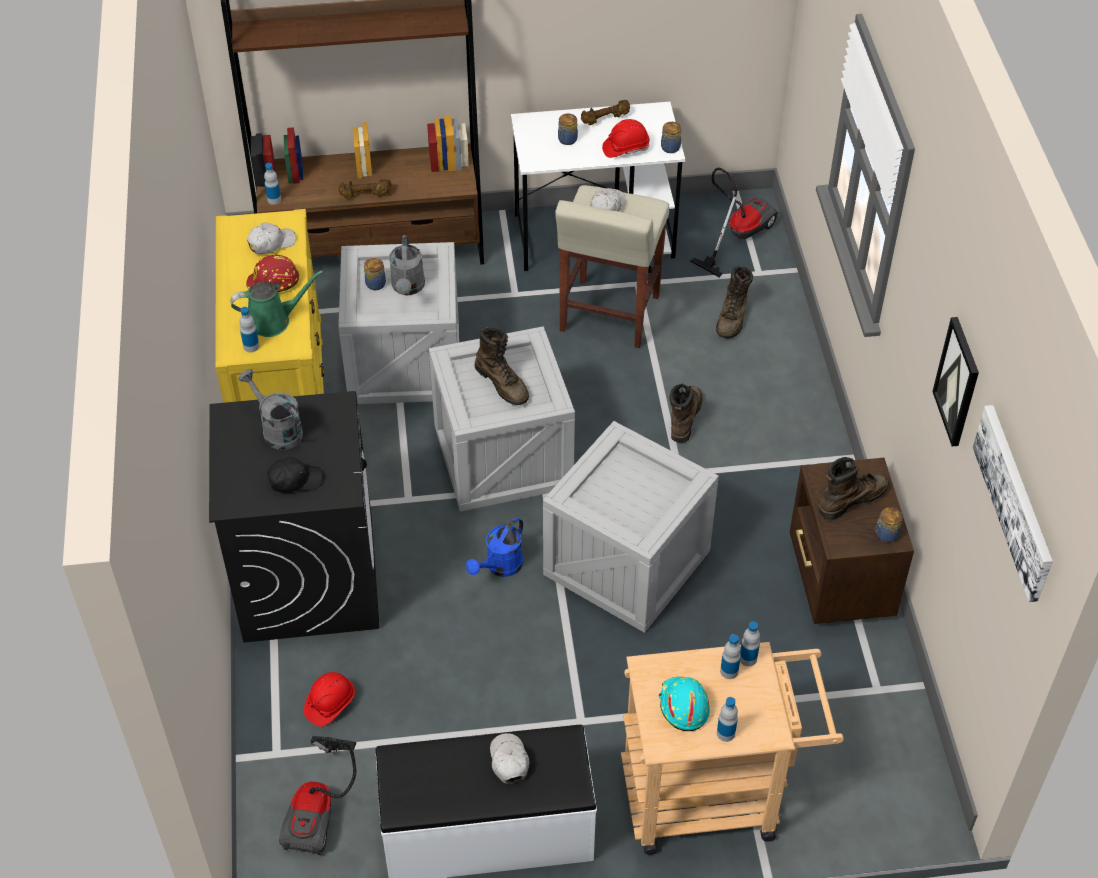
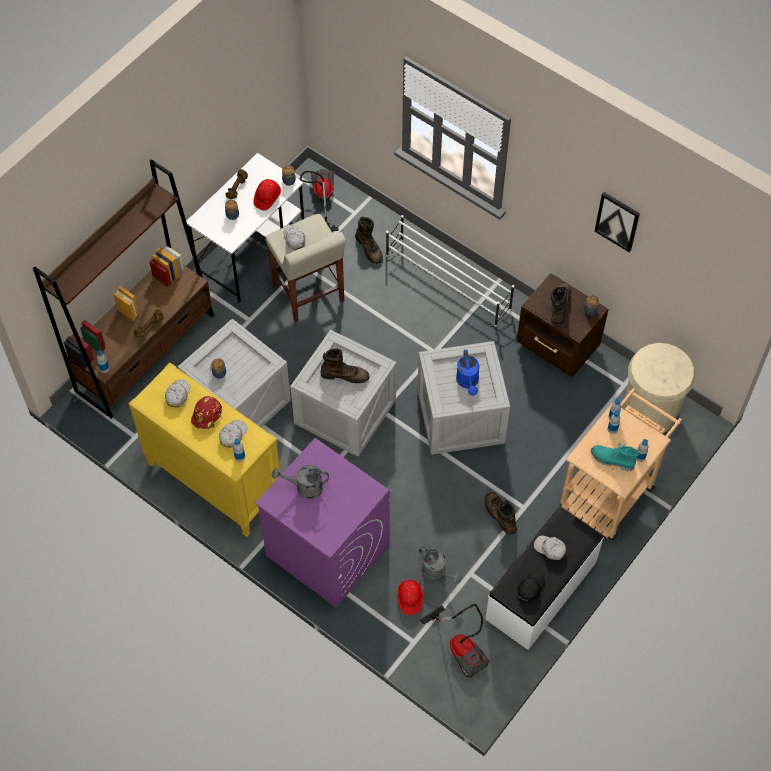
camera: 45 degrees left, 10 degrees up
(273, 320) = (233, 435): green watering can -> white cap
(295, 480) = (344, 504): black cap -> black cap (530, 588)
(308, 576) = (326, 550): black washing machine -> purple washing machine
(408, 288) = (238, 362): grey watering can -> grey watering can (437, 573)
(500, 567) = (408, 468): blue watering can -> blue watering can (468, 382)
(682, 706) = (612, 460): turquoise hard hat -> turquoise boot
(684, 417) = (405, 321): brown boot -> brown boot (499, 515)
(784, 415) = (448, 282): none -> white shoe rack
(874, 748) = (649, 412): none -> beige trash can
(1015, 501) = (705, 262): picture -> none

